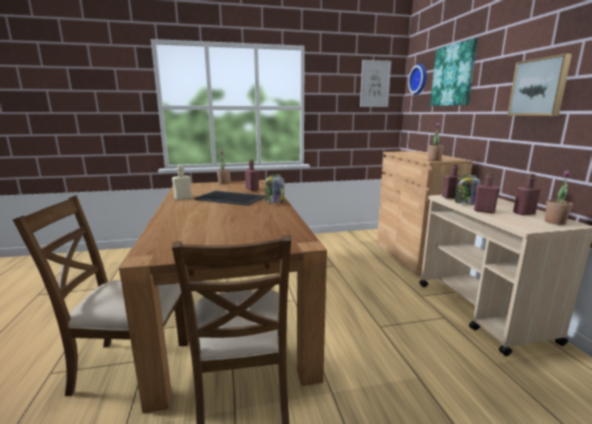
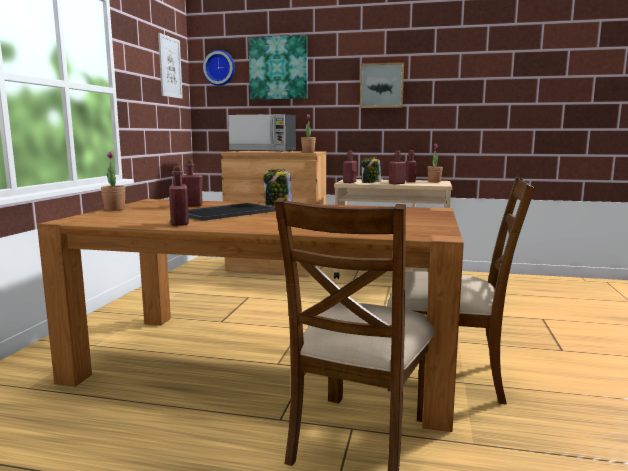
camera: 65 degrees left, 5 degrees down
(183, 198) = (180, 223): beige bottle -> red bottle
(418, 154) = (263, 151): none -> microwave

